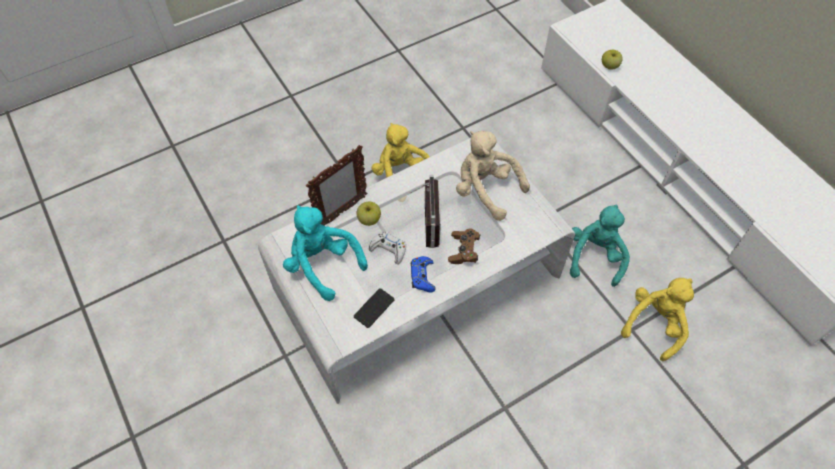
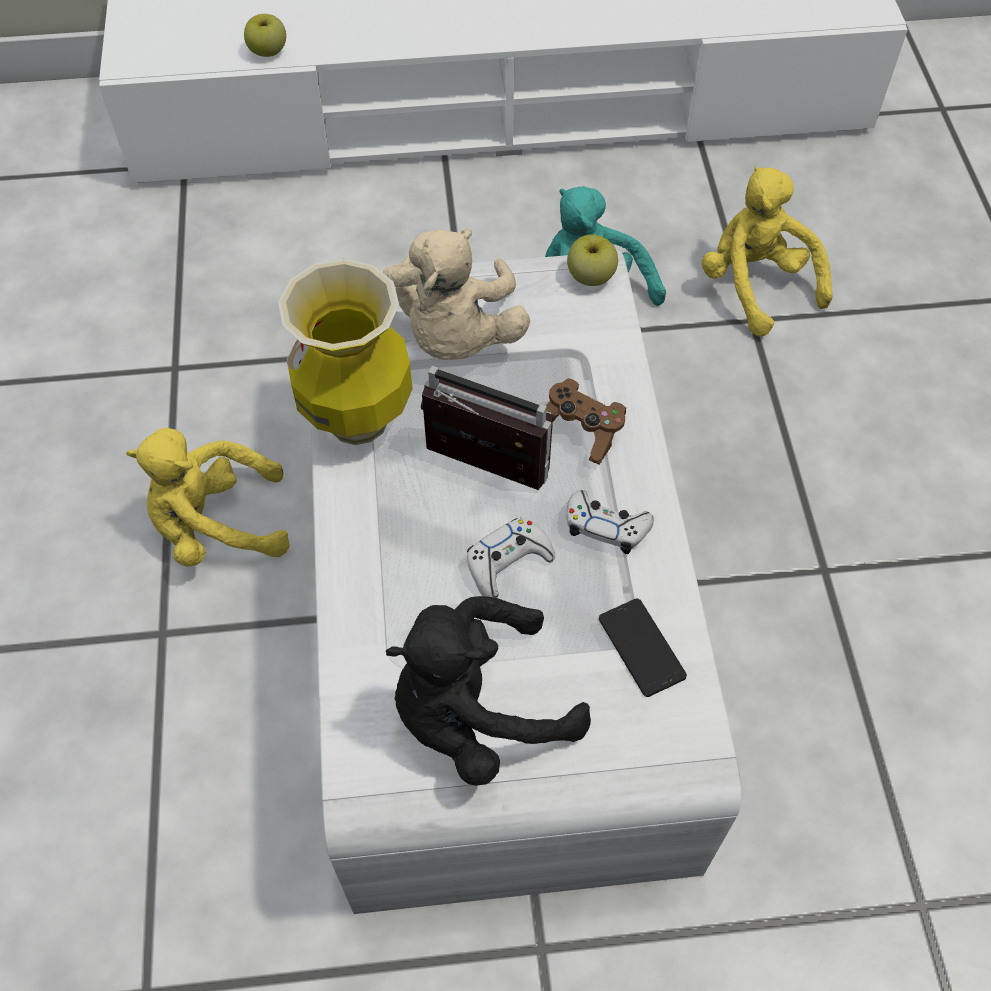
camera: 65 degrees left, 0 degrees up
(322, 264) = (478, 712): turquoise plush toy -> black plush toy
(342, 212) = (356, 618): picture frame -> none
(369, 219) = (407, 570): apple -> apple (590, 277)
(422, 276) = (606, 526): blue game controller -> white game controller
(426, 176) = (358, 420): none -> vase
(485, 190) = (455, 336): beige plush toy -> beige plush toy turned 60 degrees counterclockwise

